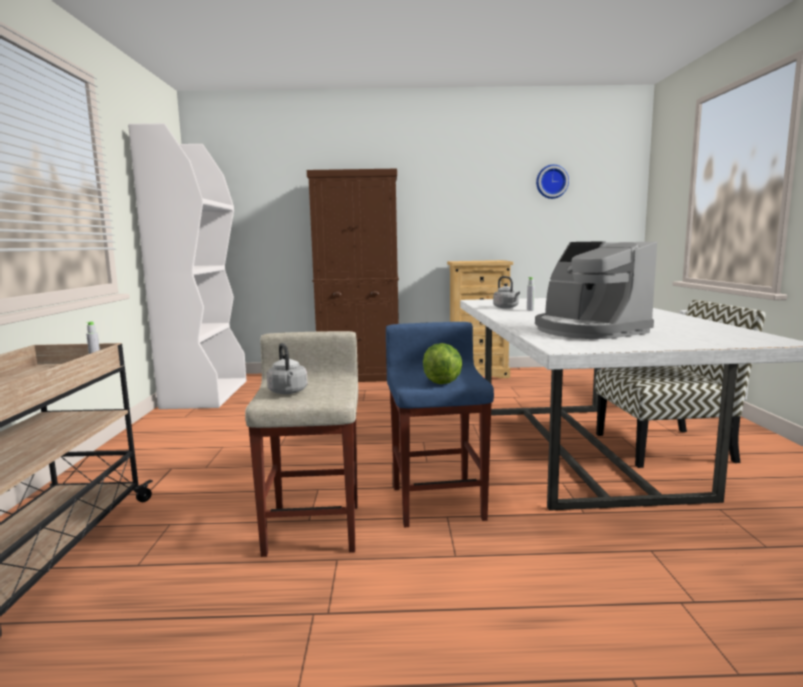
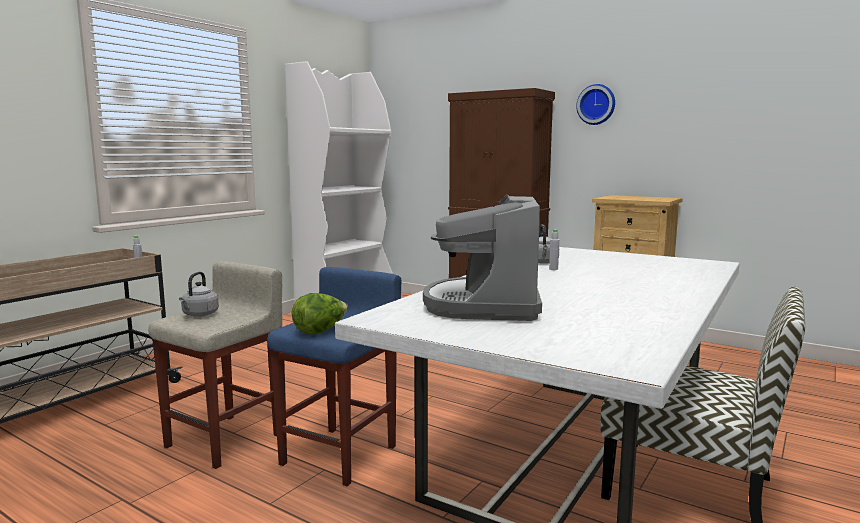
camera: 35 degrees right, 0 degrees up
(551, 182) = (761, 94): wall clock -> wall clock (596, 104)

